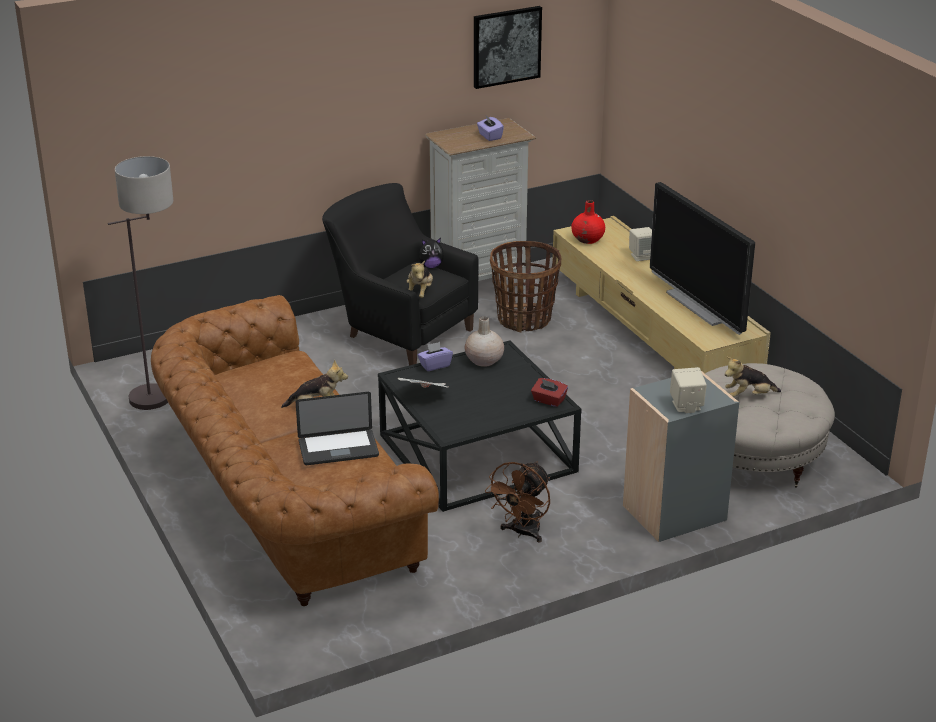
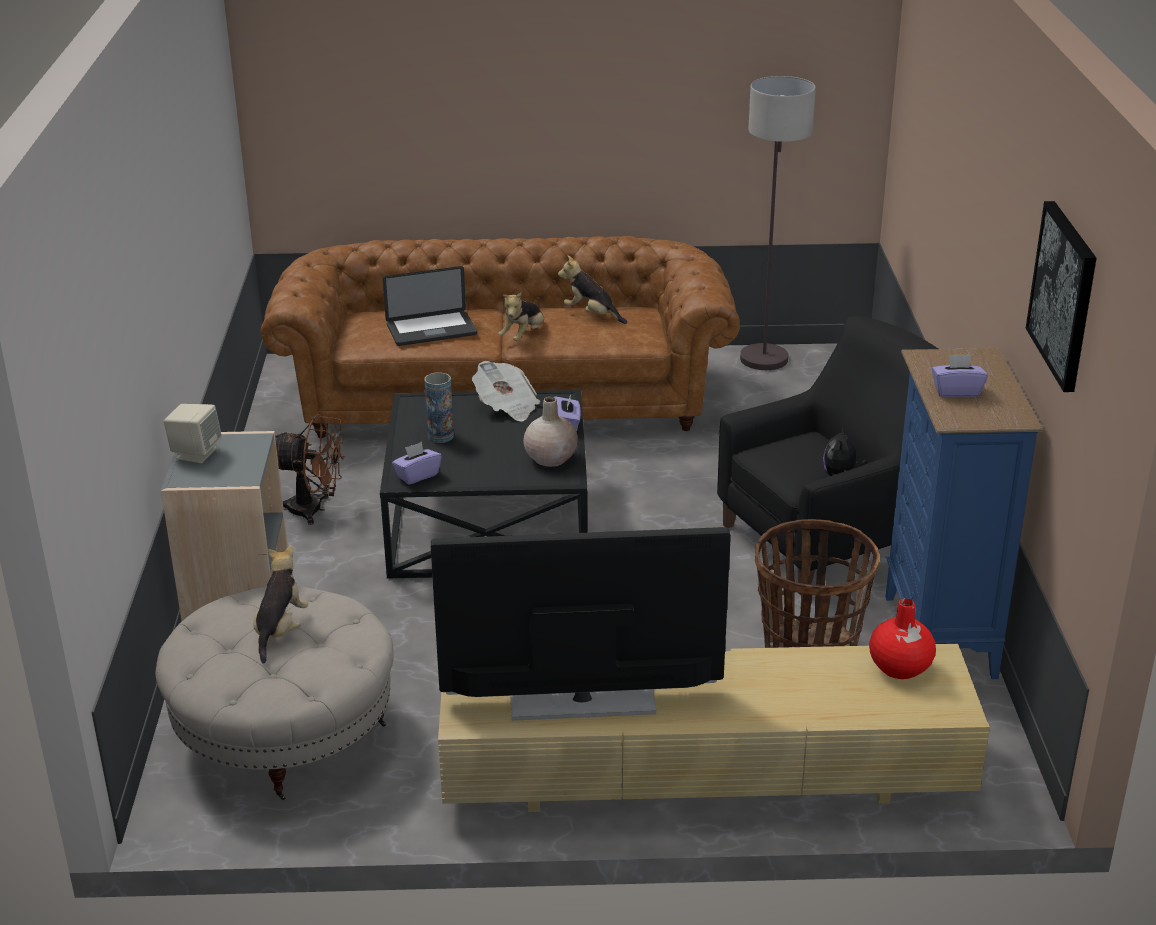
camera: 115 degrees right, 0 degrees up
(338, 449) = (431, 330): laptop -> laptop turned 120 degrees counterclockwise
(420, 293) = (756, 447): plush toy -> plush toy (592, 314)
(480, 288) = (937, 638): white dresser -> blue dresser
(489, 408) = (440, 436): none -> vase
(522, 533) = (314, 510): brown fan -> brown fan turned 135 degrees clockwise
(548, 401) = (417, 475): red tissue box -> purple tissue box
(642, 256) = (800, 705): beige speaker -> none

